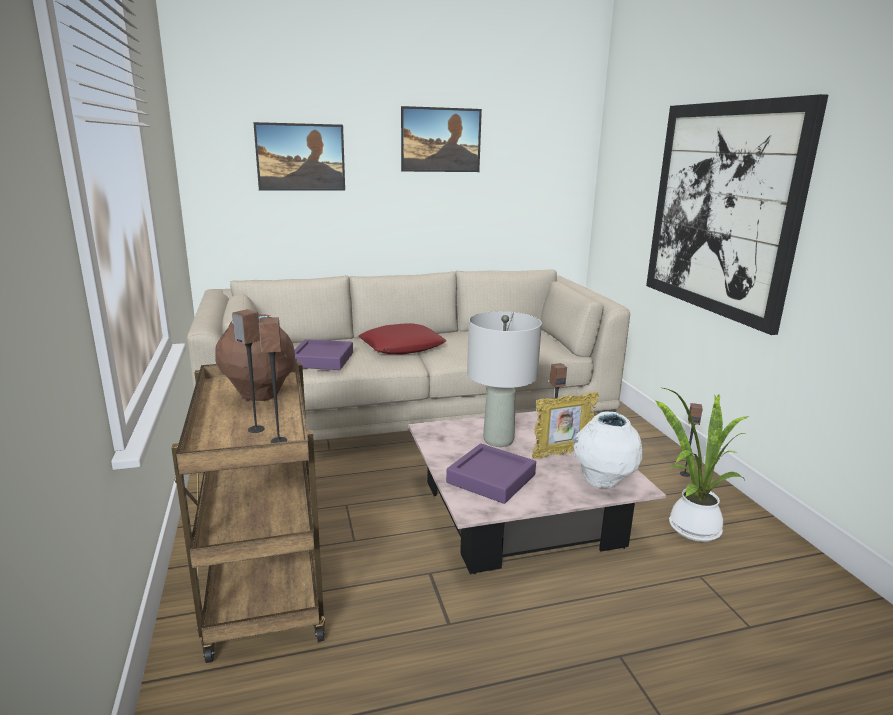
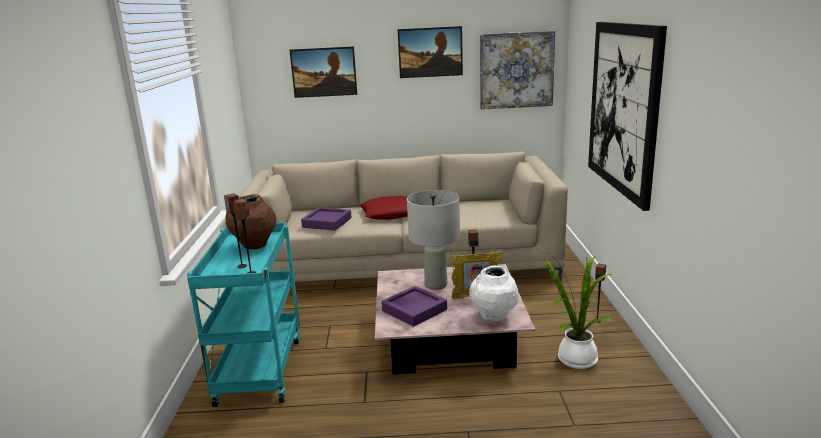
camera: 15 degrees right, 0 degrees up
(263, 584) = (259, 369): brown cart -> turquoise cart
(541, 170) = (516, 70): none -> picture

